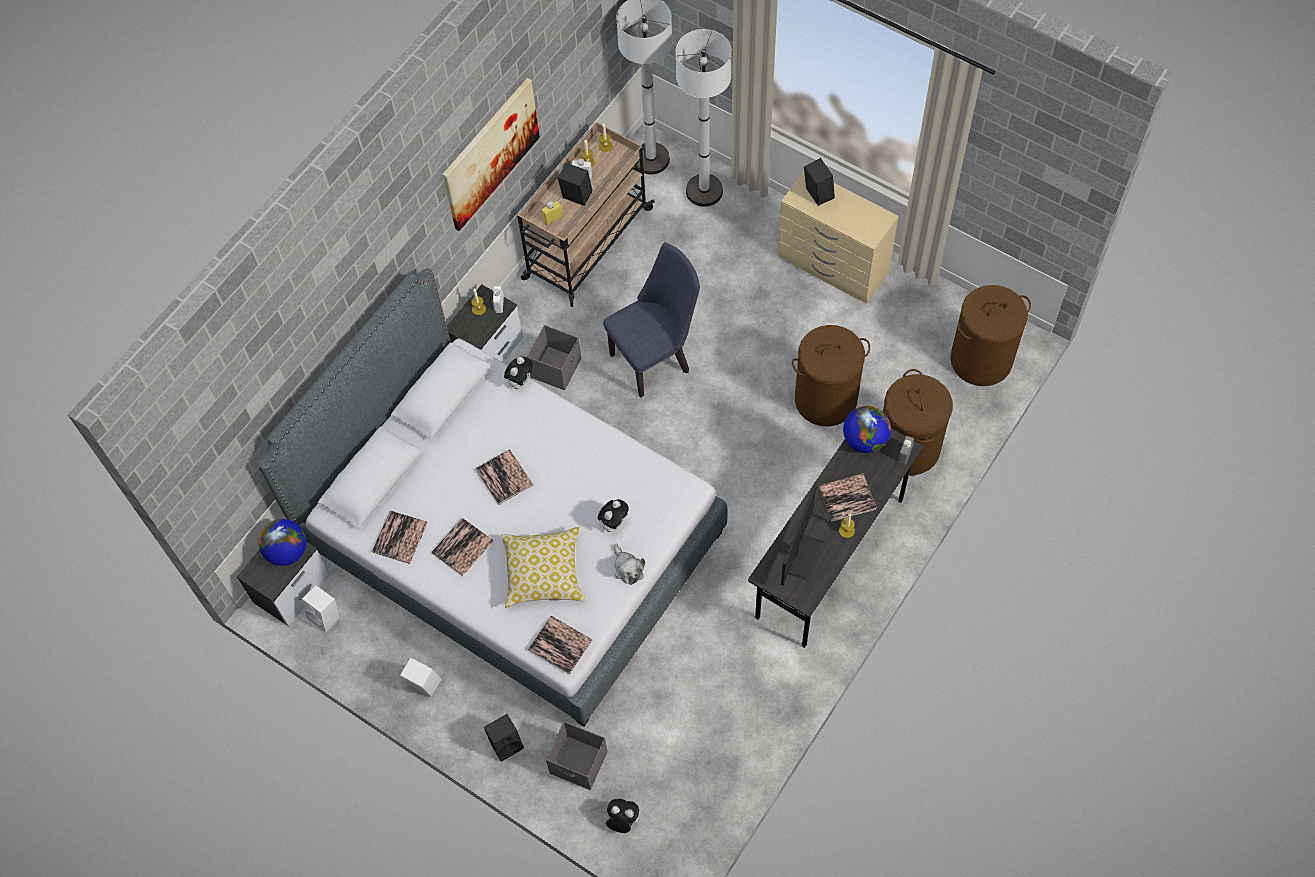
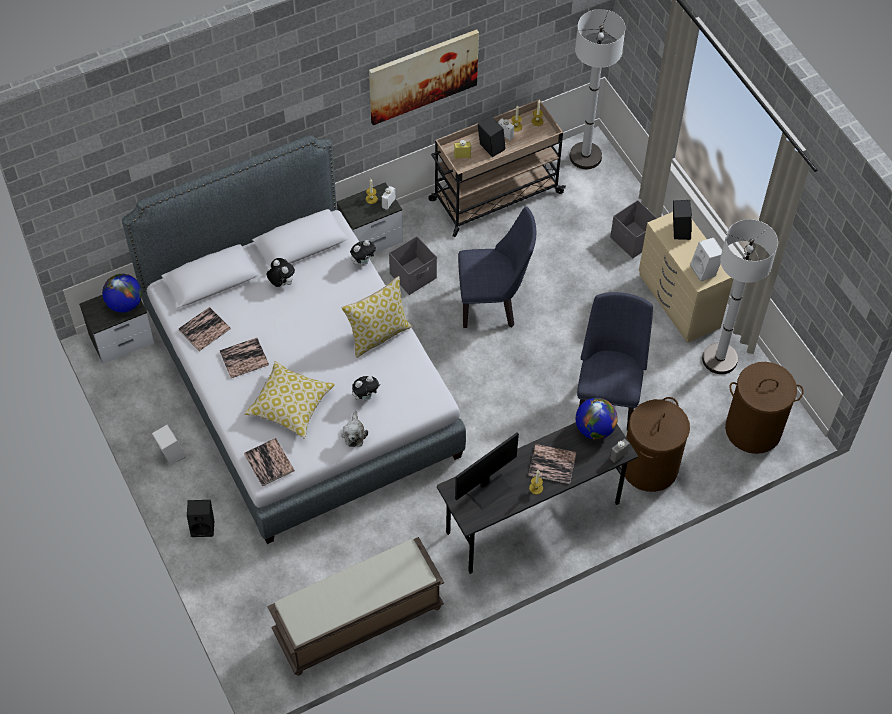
camera: 25 degrees right, 5 degrees down
(326, 617) = (133, 371): white speaker -> white speaker (705, 271)
(504, 477) = (306, 324): book -> none
(579, 763) = (246, 568): grey storage box -> grey storage box (633, 241)
(585, 451) = (378, 334): none -> pillow
(622, 821) = (251, 626): plush toy -> plush toy (281, 283)
(704, 191) = (612, 199): white floor lamp -> white floor lamp (719, 359)
(726, 757) = (358, 622): none -> brown bench
(825, 399) = (607, 398): brown laundry basket -> blue chair

